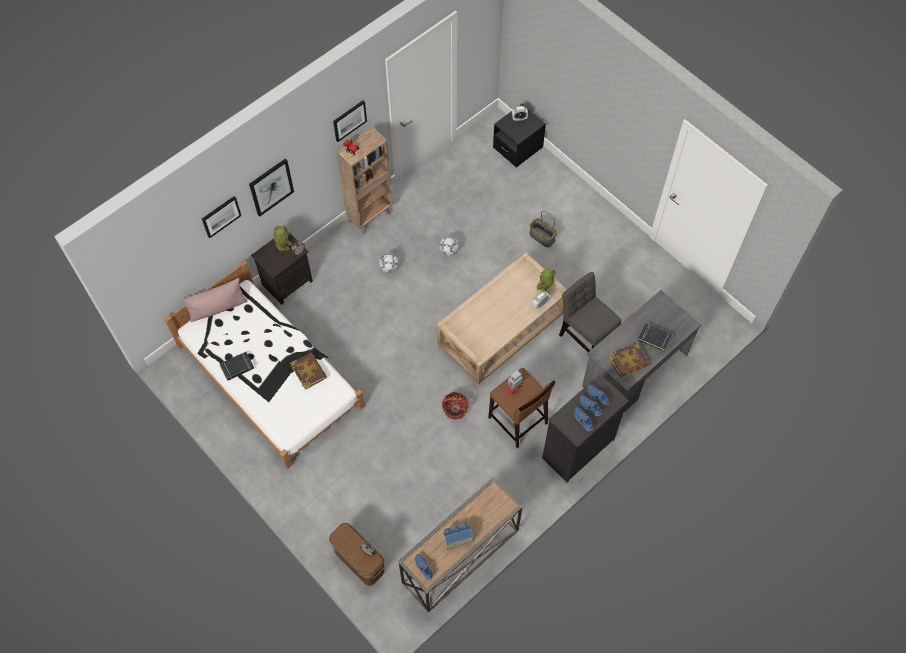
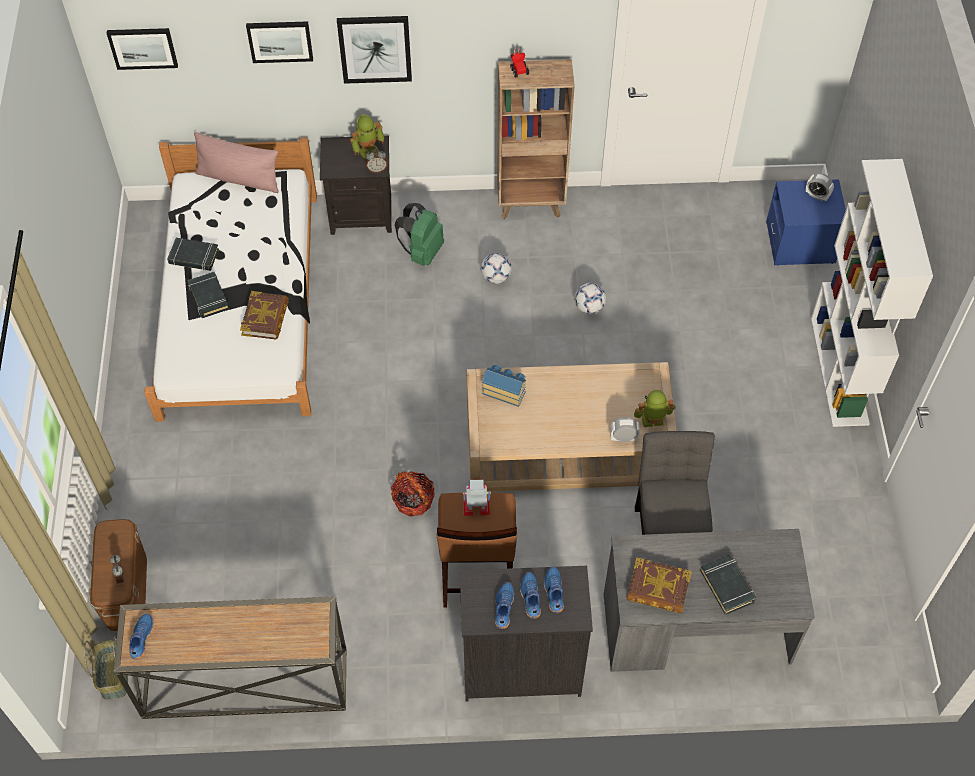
camera: 40 degrees right, 5 degrees down
(267, 382) = (208, 297): none -> black book
(338, 280) = (422, 252): none -> green backpack
(349, 120) = (535, 24): picture -> picture (143, 47)
(457, 537) = (216, 634): toy house -> toy house (504, 390)
(518, 147) = (800, 243): black nightstand -> blue nightstand
(542, 237) = (729, 372): basket -> basket (114, 676)
(590, 200) = (840, 371): none -> white bookcase

